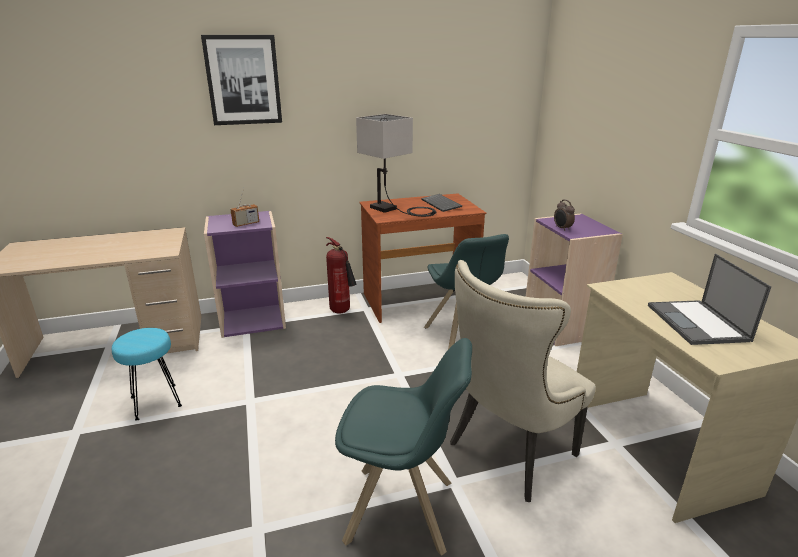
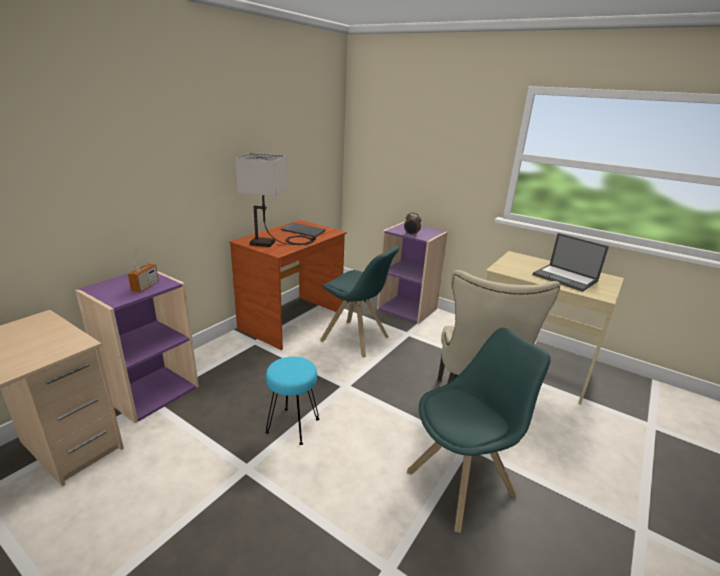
camera: 40 degrees left, 0 degrees up
(155, 402) = (137, 525): turquoise stool -> turquoise stool (292, 426)
(243, 80) = (105, 121): picture -> none
(342, 311) = (236, 351): fire extinguisher -> none

